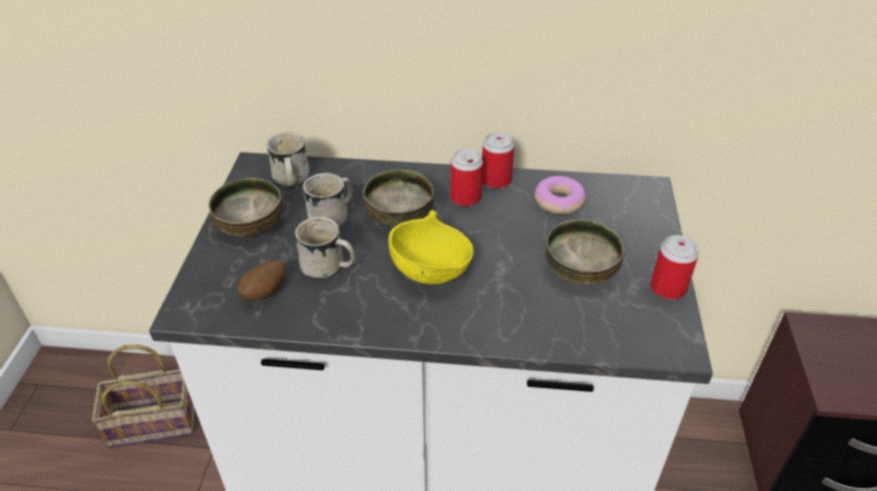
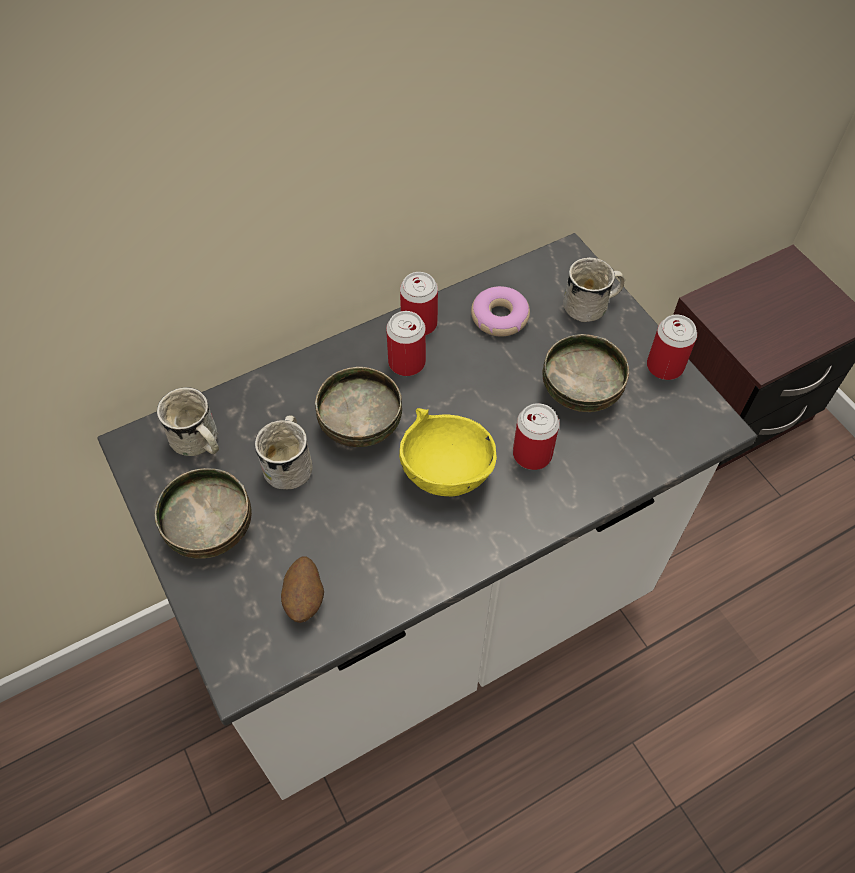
camera: 35 degrees left, 15 degrees up
(155, 421) = (90, 765): basket -> none
(328, 268) = (343, 529): white mug -> white mug (592, 306)
(503, 291) = (532, 454): none -> can

